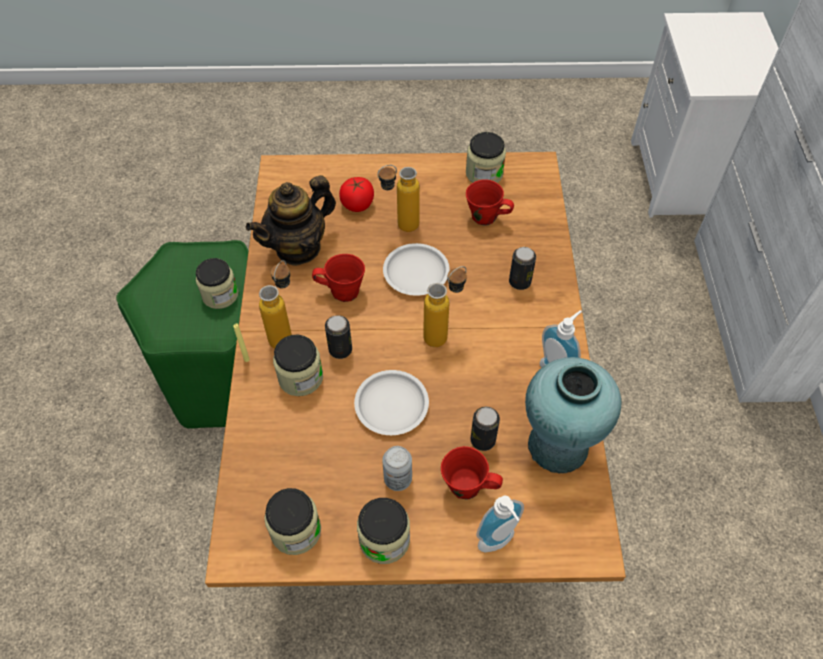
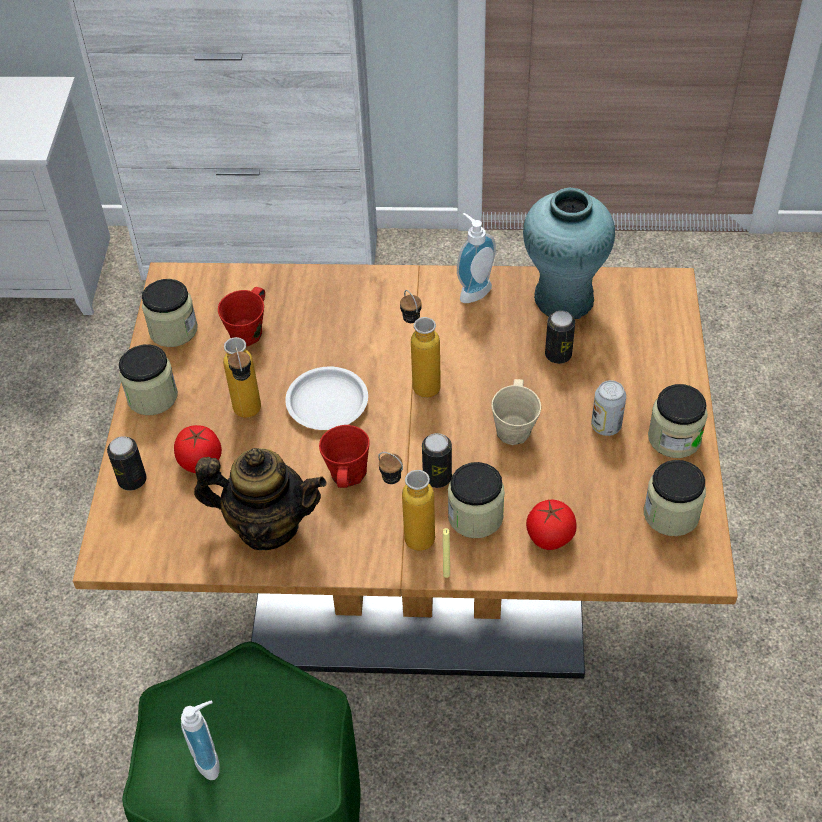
camera: 85 degrees left, 5 degrees down
(220, 295) = (248, 709): jar -> jar (152, 397)
(277, 431) = (549, 536): none -> tomato
(298, 248) = (267, 525): teapot -> teapot turned 45 degrees counterclockwise
(391, 404) = (514, 429): white plate -> beige mug
(467, 486) = (611, 370): red mug -> none
(498, 543) = (670, 350): soap dispenser -> soap dispenser (211, 758)
(519, 282) = (353, 310): can -> can (132, 480)

